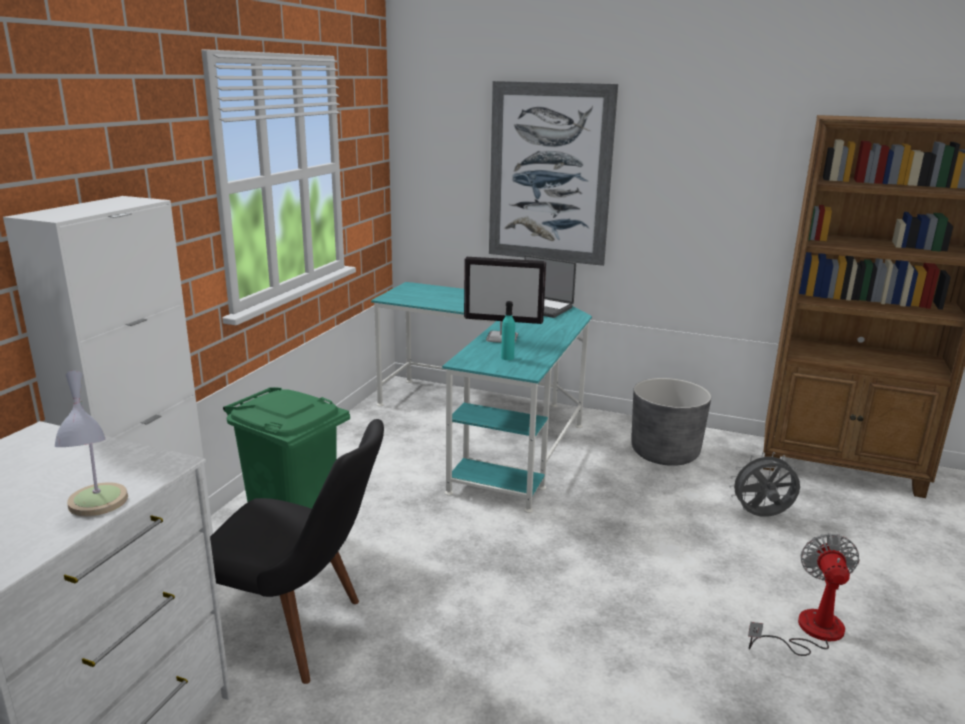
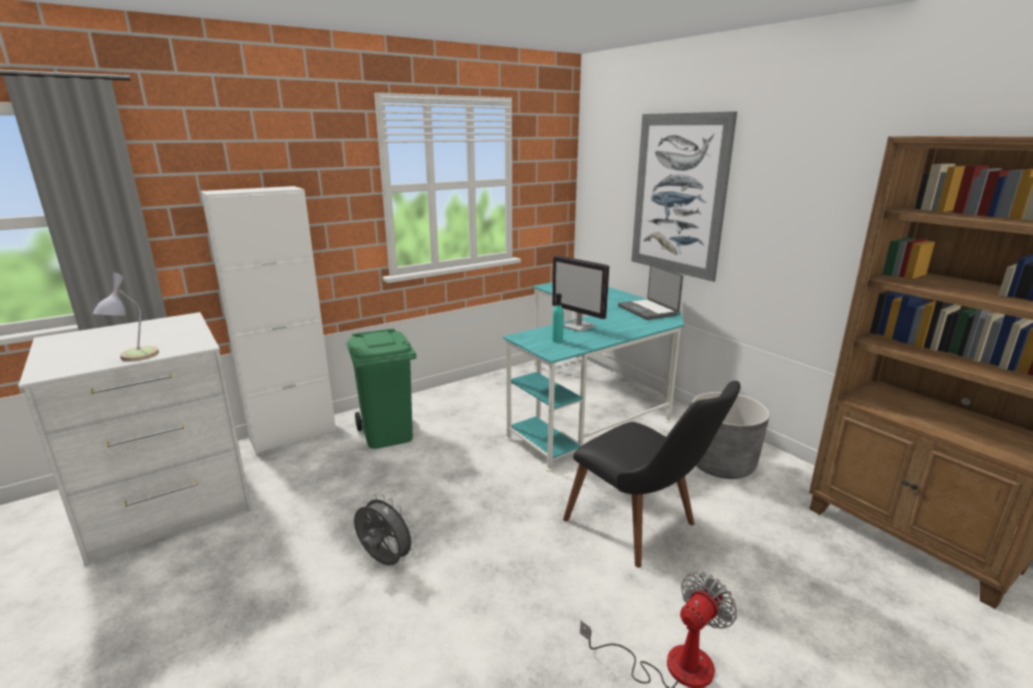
camera: 35 degrees right, 0 degrees up
(299, 631) = (323, 490): black chair -> black chair (643, 529)
(761, 516) = (752, 549): grey fan -> grey fan (384, 561)

